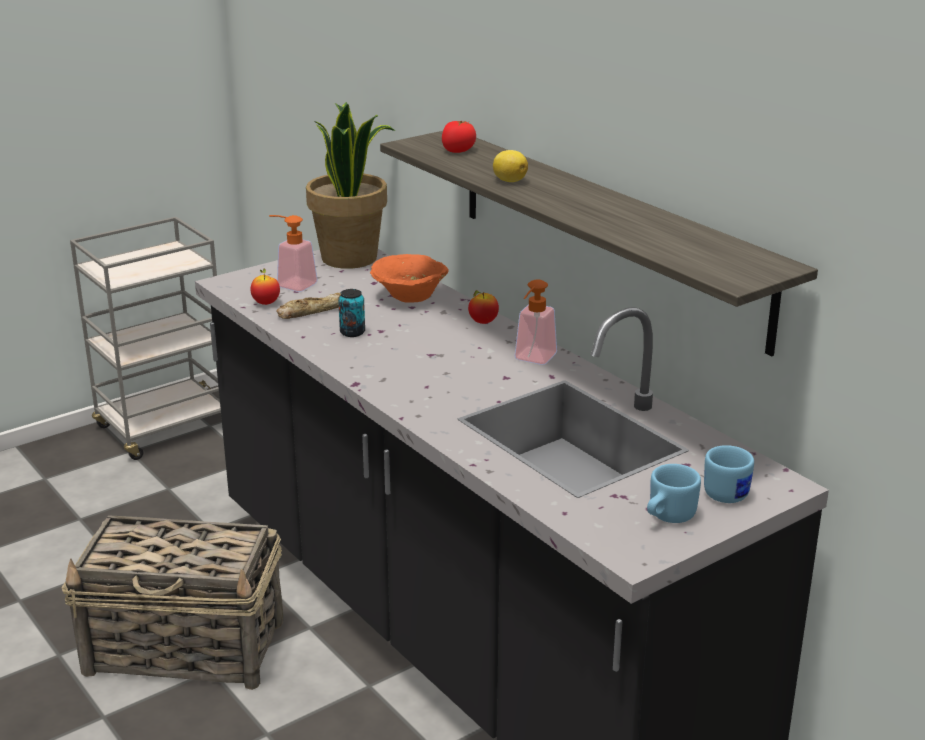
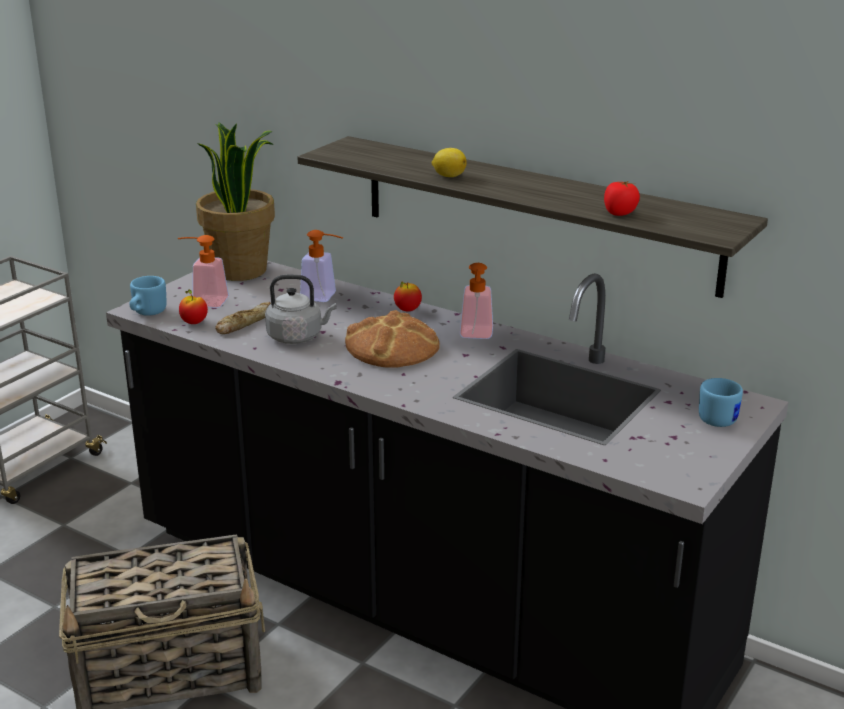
camera: 20 degrees left, 0 degrees up
(352, 332) = (298, 337): can -> grey kettle
(410, 296) = (324, 297): orange bowl -> soap dispenser
(436, 357) = (391, 347): none -> bread
(458, 150) = (376, 155): tomato -> tomato (619, 213)
(667, 517) = (687, 447): blue mug -> blue mug (146, 313)

